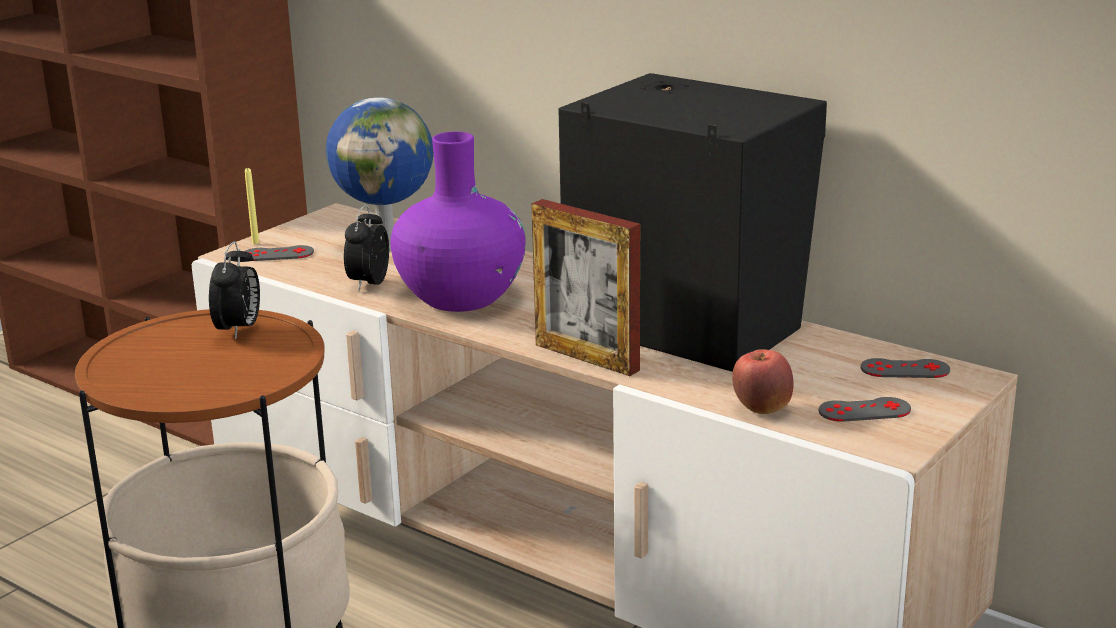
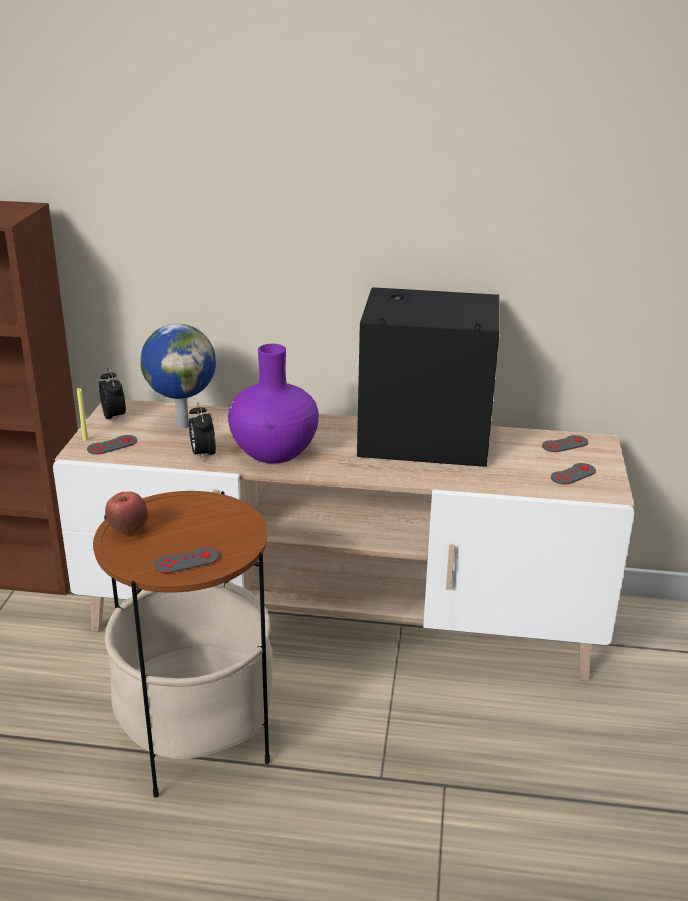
camera: 30 degrees left, 5 degrees up
(168, 384) = (186, 561): none -> grey game controller
(239, 330) = (183, 509): alarm clock -> alarm clock (114, 417)
(586, 357) = (395, 476): picture frame -> none
(761, 409) = (524, 486): apple -> apple (128, 531)

